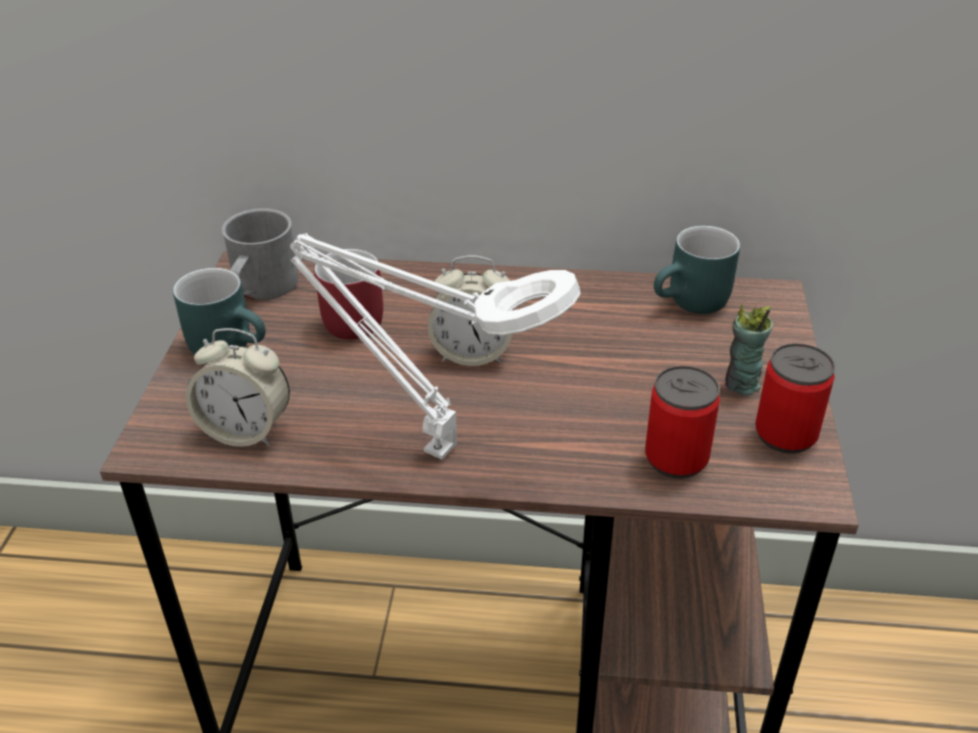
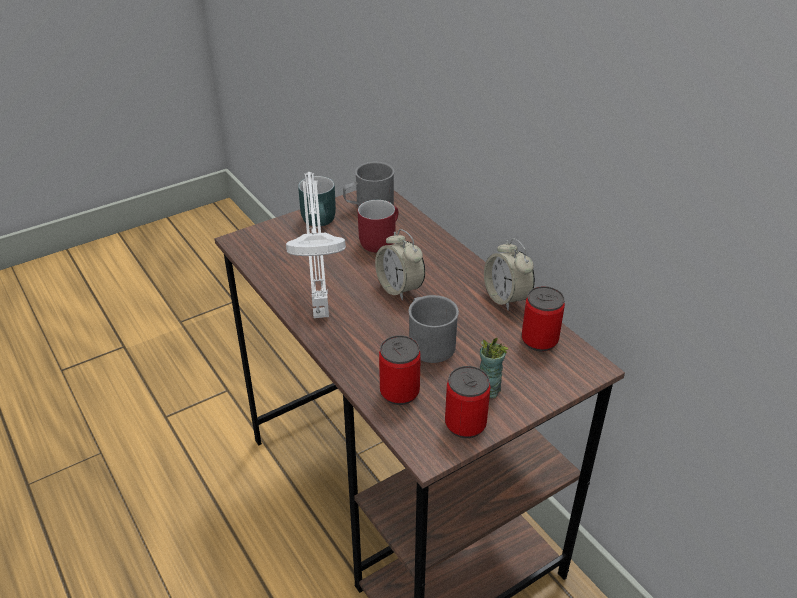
camera: 50 degrees right, 0 degrees up
(246, 431) = (274, 257): alarm clock -> alarm clock (506, 298)
(606, 385) = (428, 342): none -> grey mug
(693, 304) = (539, 340): turquoise mug -> can

